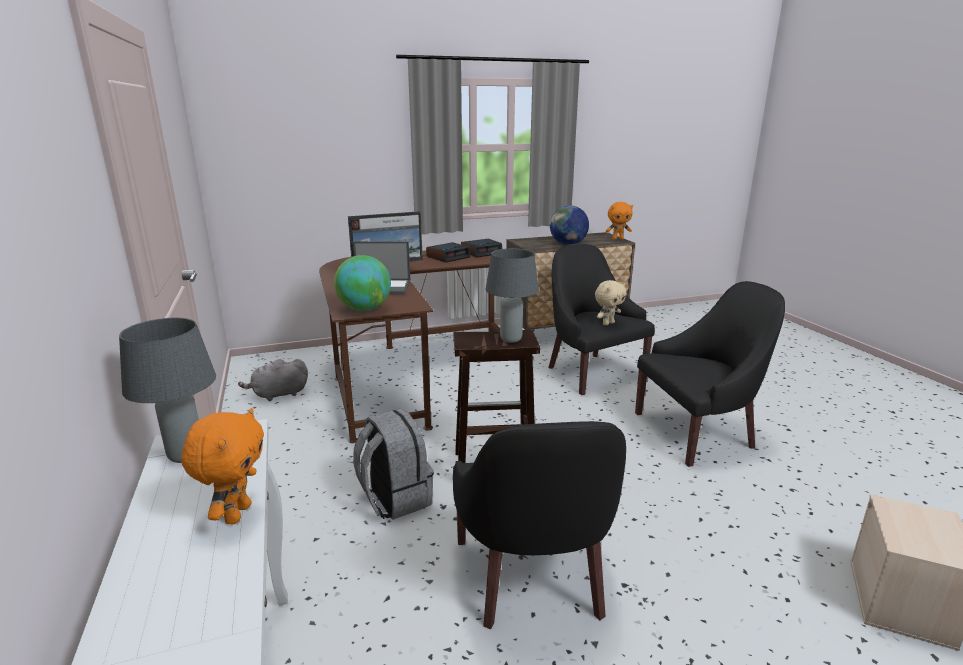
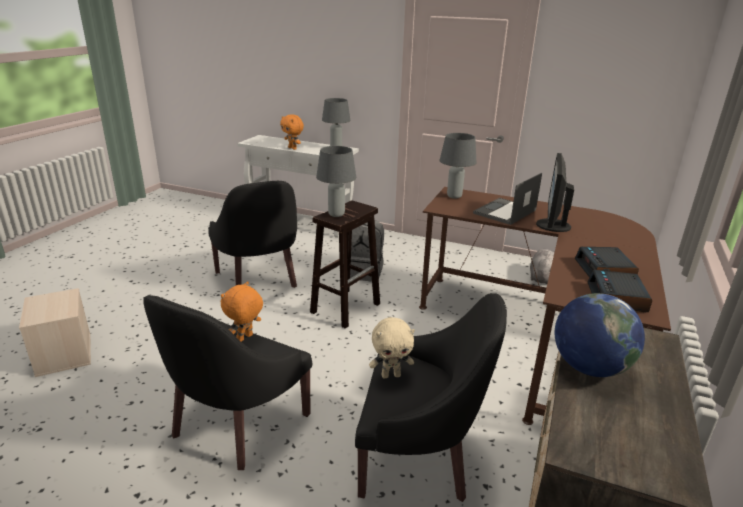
camera: 130 degrees right, 5 degrees up
(364, 309) = (454, 196): globe -> grey table lamp
(534, 578) = (260, 279): black armchair -> black armchair turned 150 degrees counterclockwise
(608, 323) = (391, 375): beige plush toy -> beige plush toy turned 105 degrees counterclockwise
(618, 239) = (599, 463): orange plush toy -> orange plush toy (245, 338)

